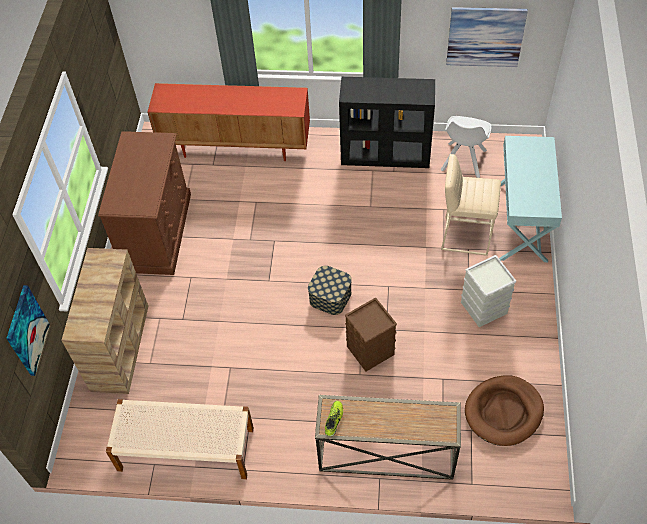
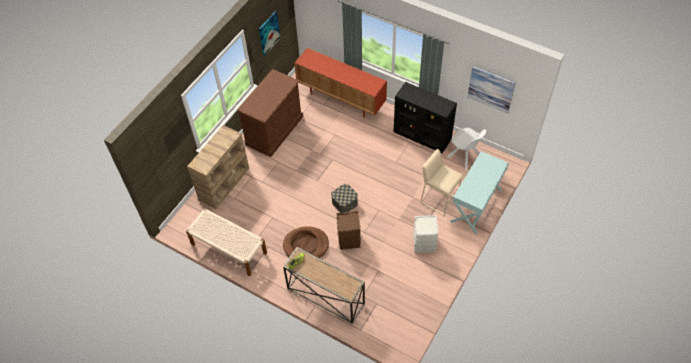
camera: 25 degrees right, 0 degrees up
(27, 331) = (169, 154): picture -> picture (269, 33)
(463, 161) = (464, 157): white chair -> white chair turned 90 degrees counterclockwise
(503, 412) = (400, 302): brown dog bed -> brown dog bed (306, 245)

